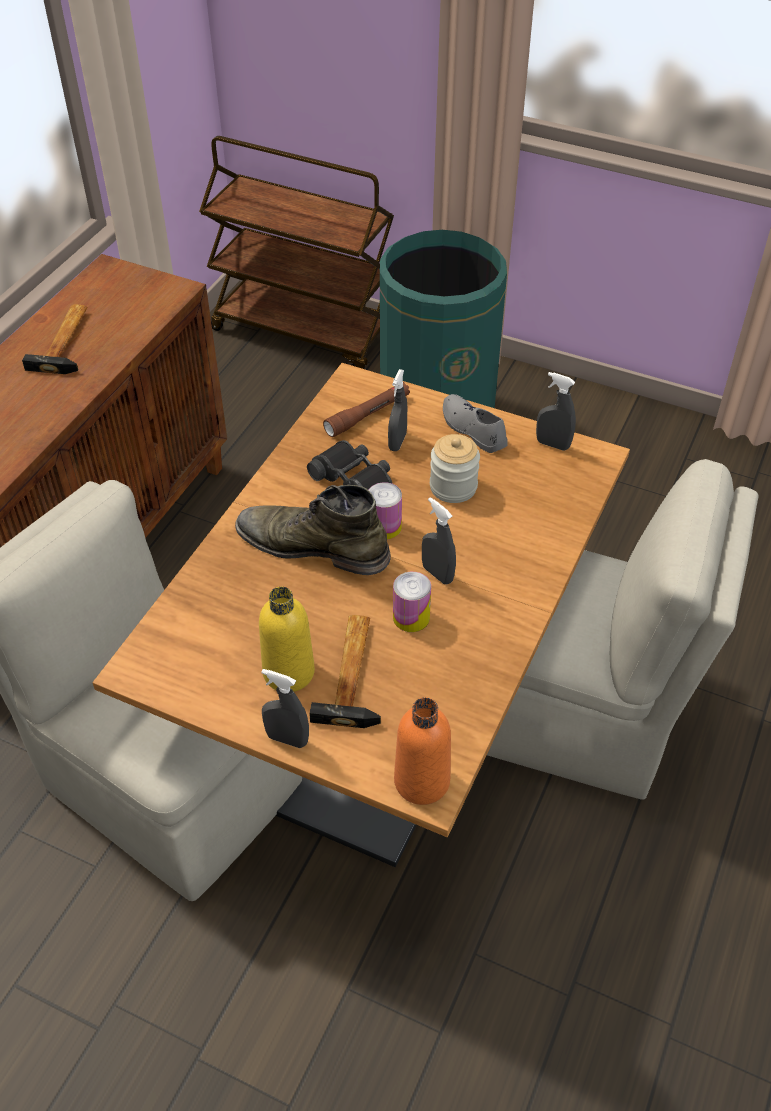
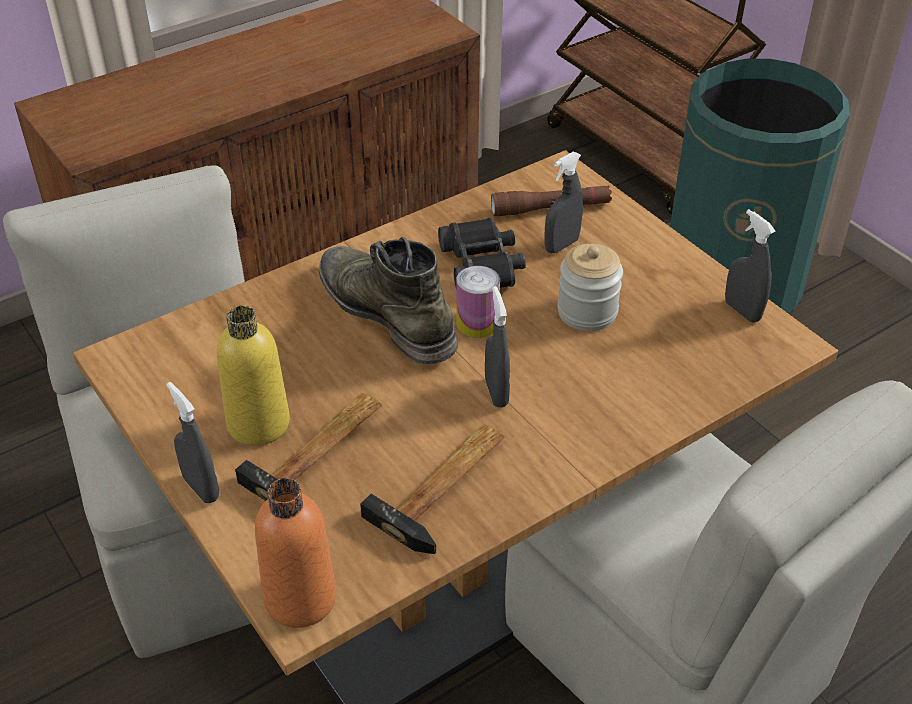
camera: 30 degrees right, 5 degrees down
(67, 341) = (306, 45): hammer -> hammer (447, 487)
(411, 617) = (430, 425): can -> none
(473, 429) = (658, 262): grey shoe -> none

